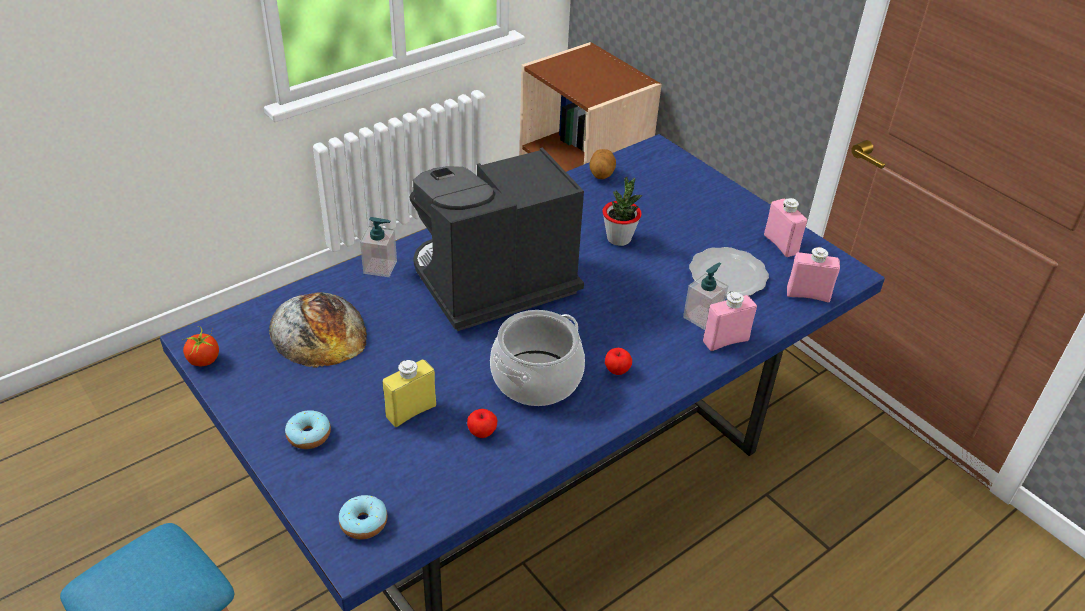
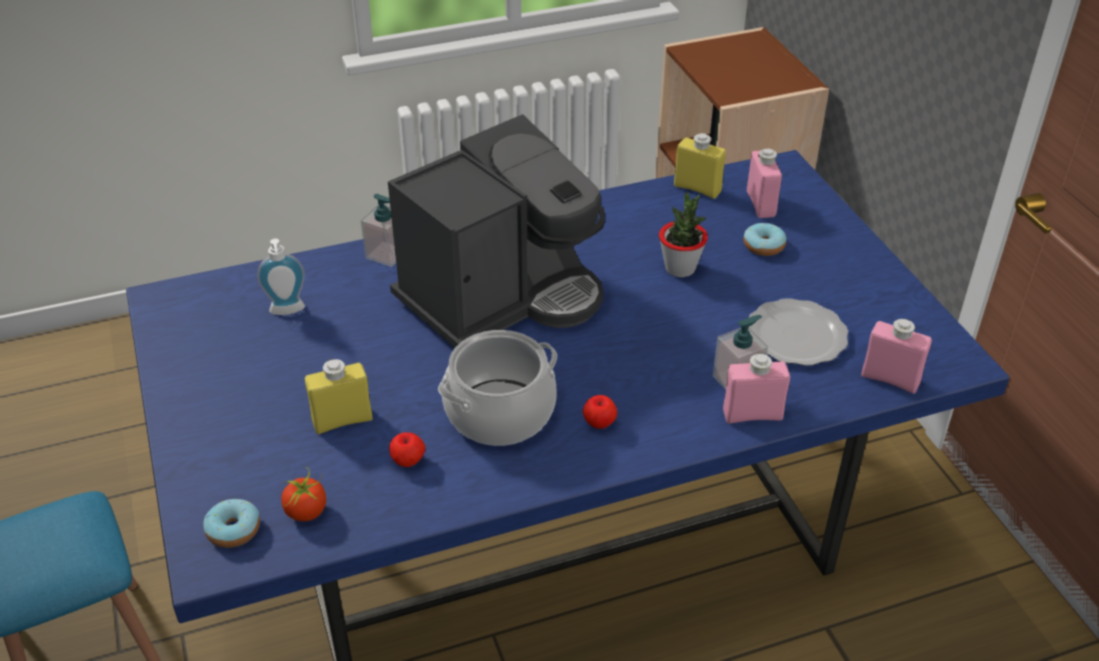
camera: 20 degrees right, 0 degrees up
(204, 360) = (157, 321): tomato -> tomato (306, 512)
(309, 435) = (223, 423): donut -> donut (763, 246)
(318, 330) = (287, 312): bread -> soap dispenser
(492, 285) = (502, 296): coffee machine -> coffee machine turned 150 degrees clockwise
(601, 174) = (697, 188): potato -> yellow bottle
(780, 244) = (886, 310): pink bottle -> pink bottle (760, 204)

